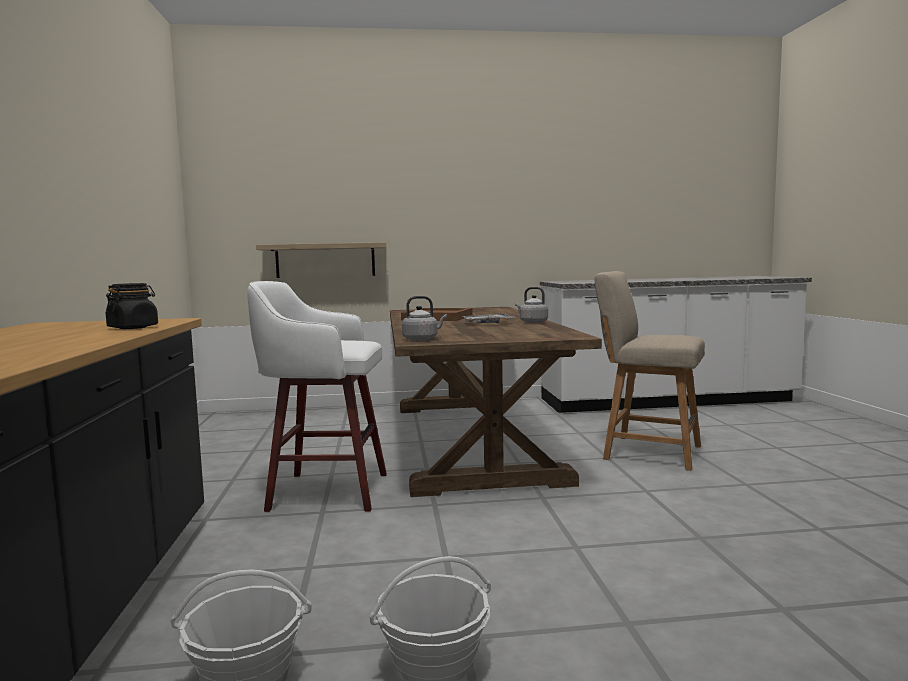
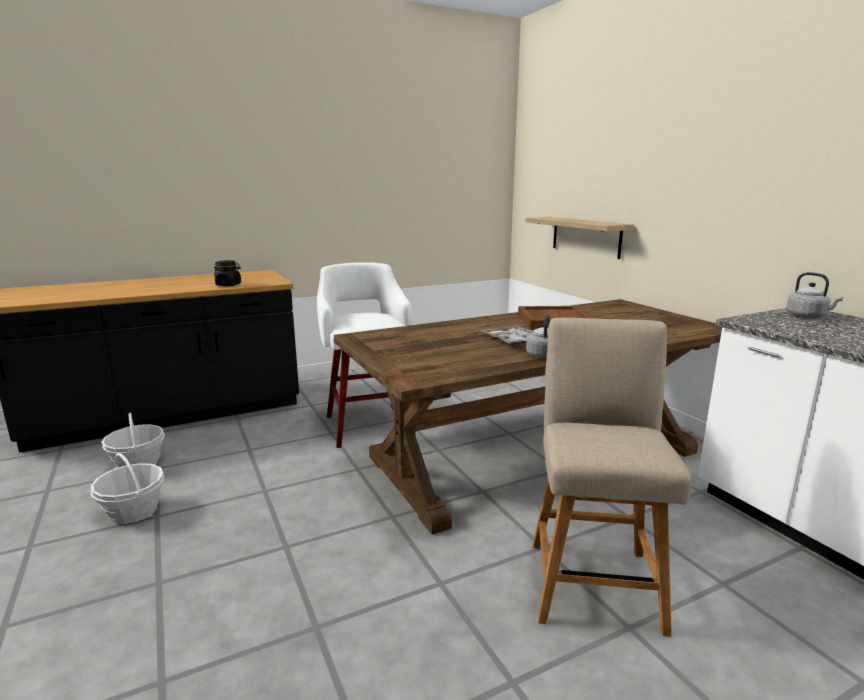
camera: 70 degrees right, 10 degrees up
(422, 339) = (373, 336): grey kettle -> grey kettle (808, 316)

